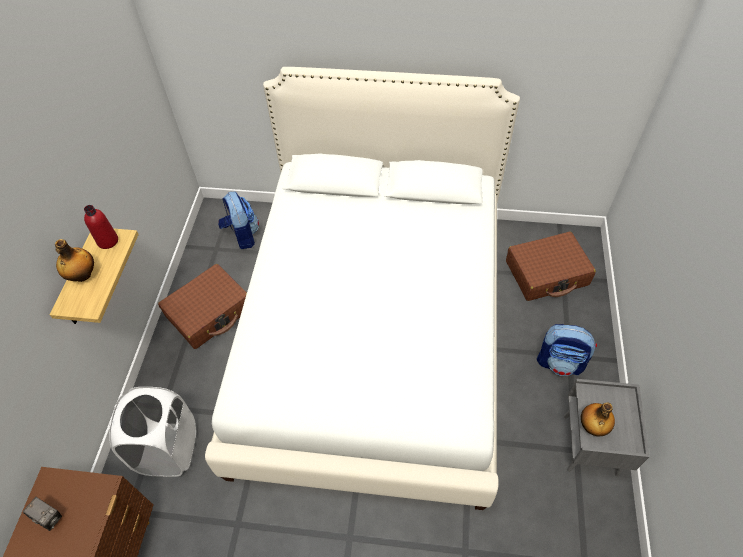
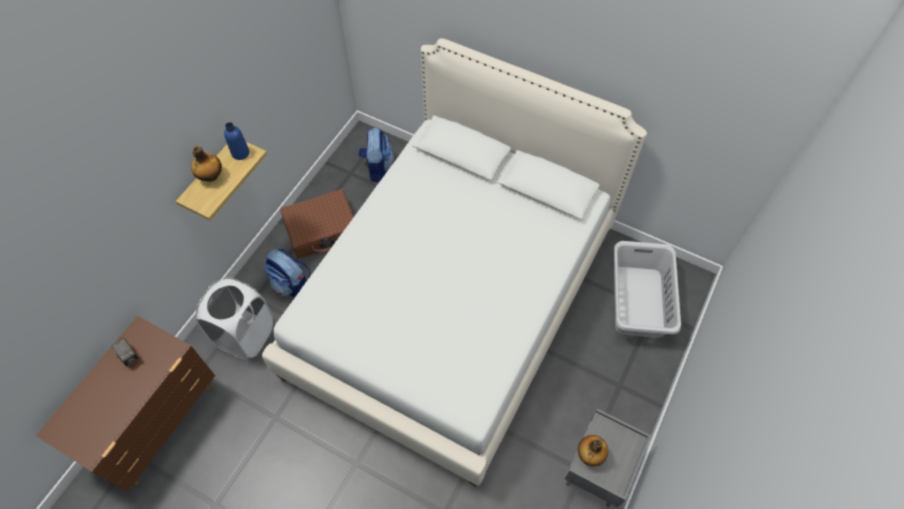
camera: 20 degrees right, 5 degrees up
(108, 241) = (240, 153): red bottle -> blue bottle
(547, 273) = (639, 301): brown suitcase -> grey laundry basket
(560, 362) = (608, 388): backpack -> backpack (292, 285)

